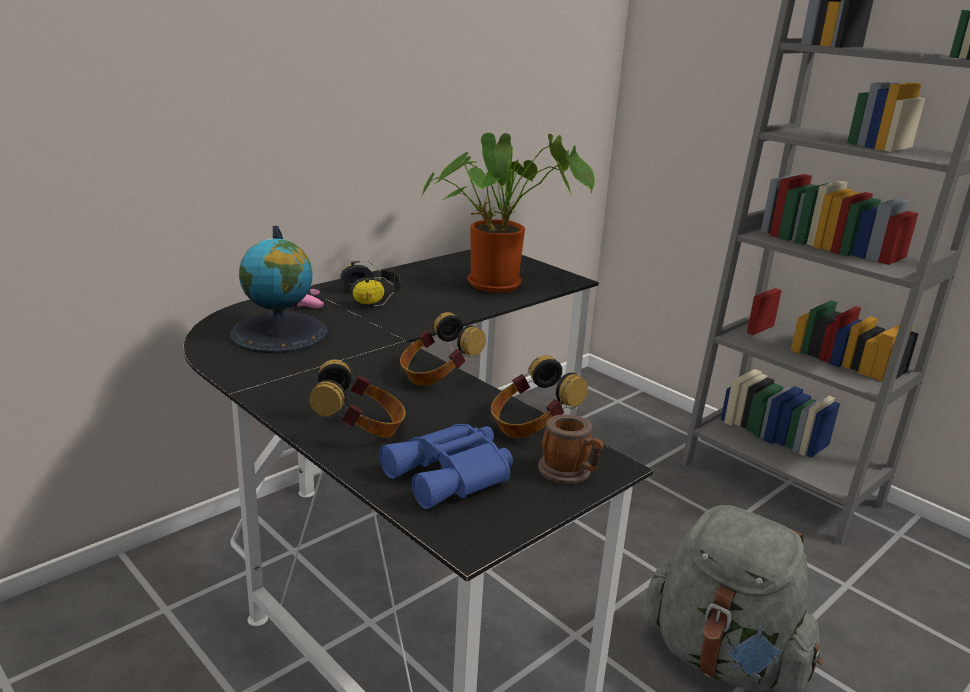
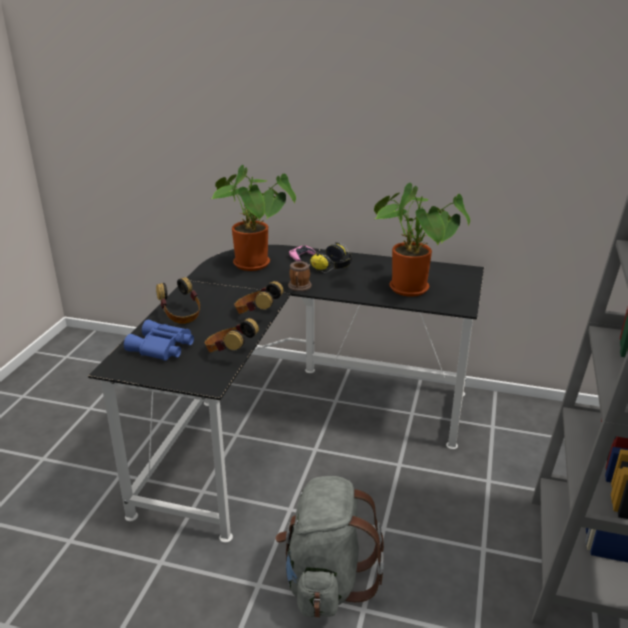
camera: 60 degrees right, 5 degrees up
(279, 333) = (255, 265): globe -> potted plant
(569, 472) = (192, 375): mug -> mug (299, 287)

